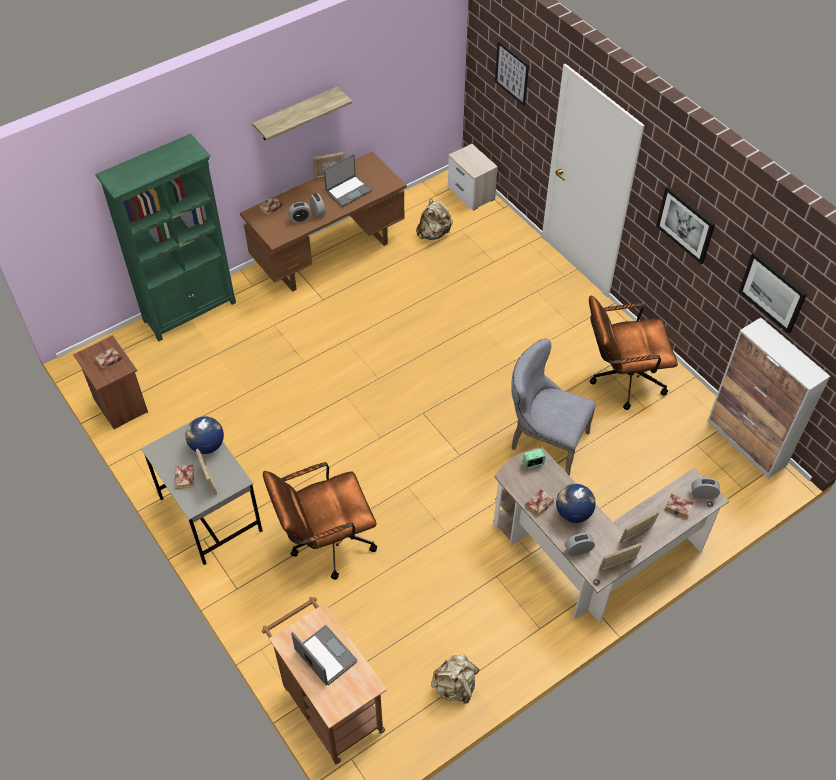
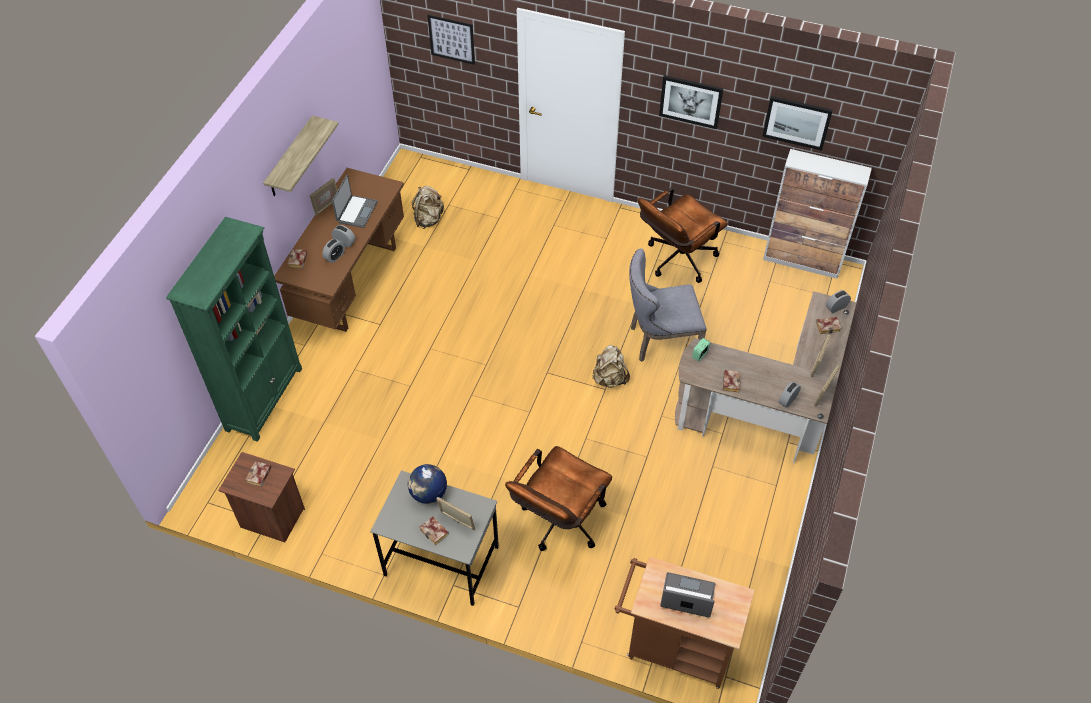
camera: 35 degrees left, 0 degrees up
(455, 686) = (753, 569): beige backpack -> beige backpack (609, 379)
(471, 194) = (432, 171): nightstand -> none
(573, 513) = (760, 375): globe -> none

